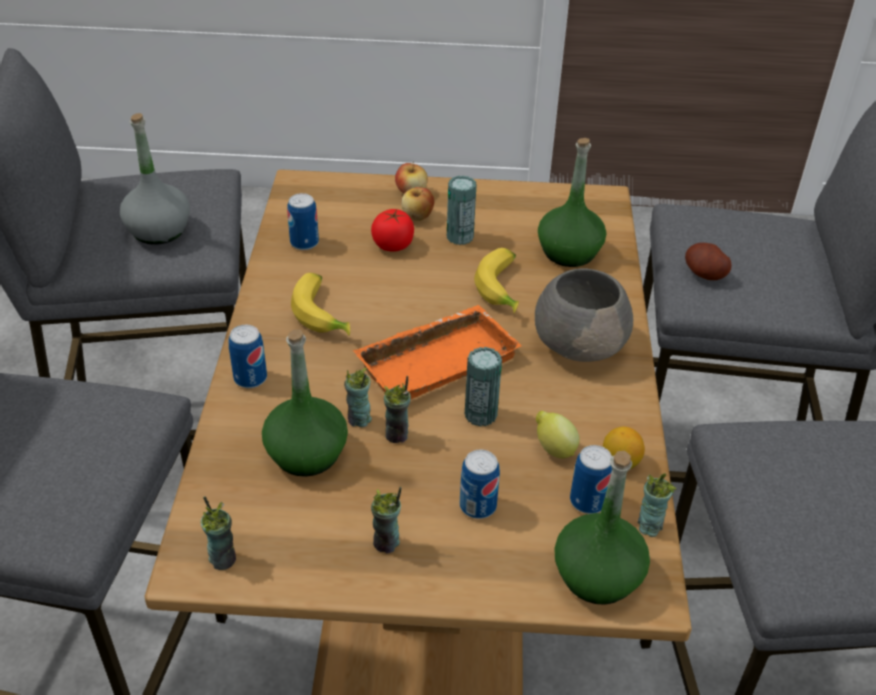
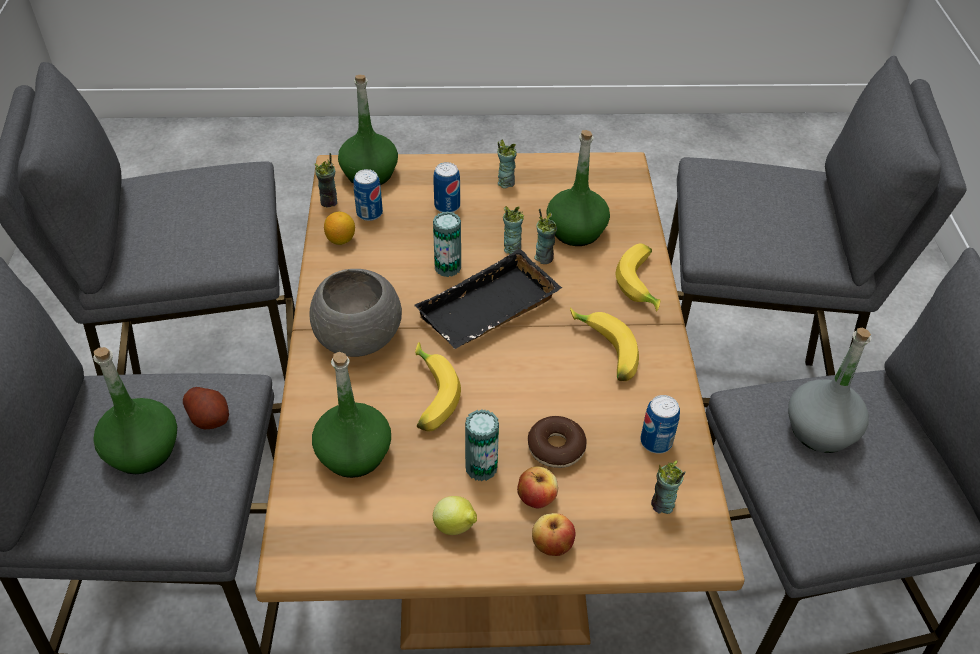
camera: 175 degrees right, 5 degrees up
(223, 558) = (606, 169): cup -> cup (662, 505)
(250, 378) = (643, 284): can -> banana
(393, 245) = (556, 447): tomato -> donut
(436, 360) = (489, 312): orange tray -> black tray
(553, 449) = (390, 245): lemon -> lemon (456, 527)
(752, 255) = (143, 450): none -> green bottle

